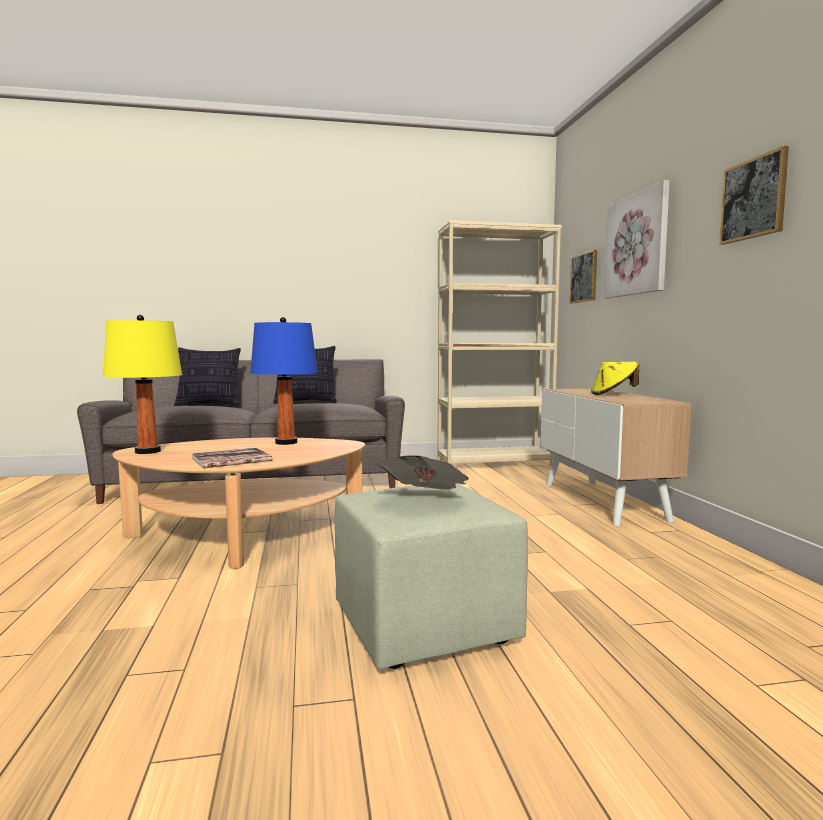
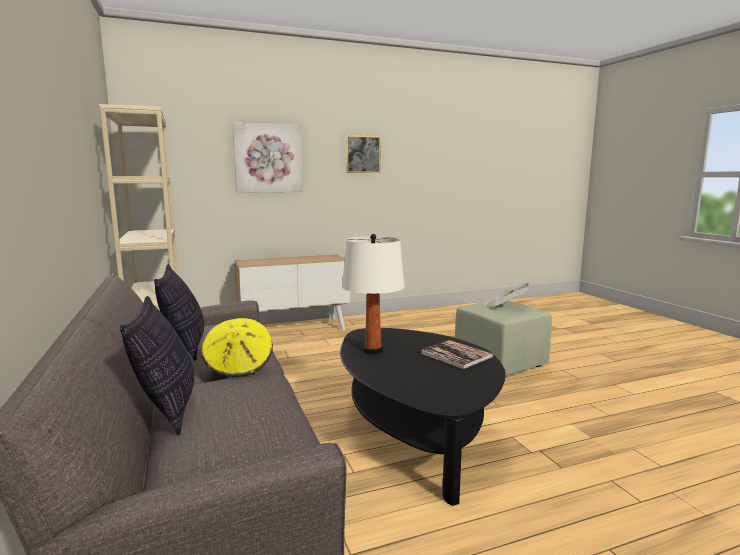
camera: 100 degrees left, 5 degrees up
(147, 451) = (452, 395): yellow table lamp -> none
(245, 535) = (415, 433): beige coffee table -> black coffee table
(286, 442) = (373, 350): blue table lamp -> white table lamp
(584, 277) = (191, 172): picture -> none
(613, 394) = (289, 259): yellow hat -> yellow hat (239, 366)

